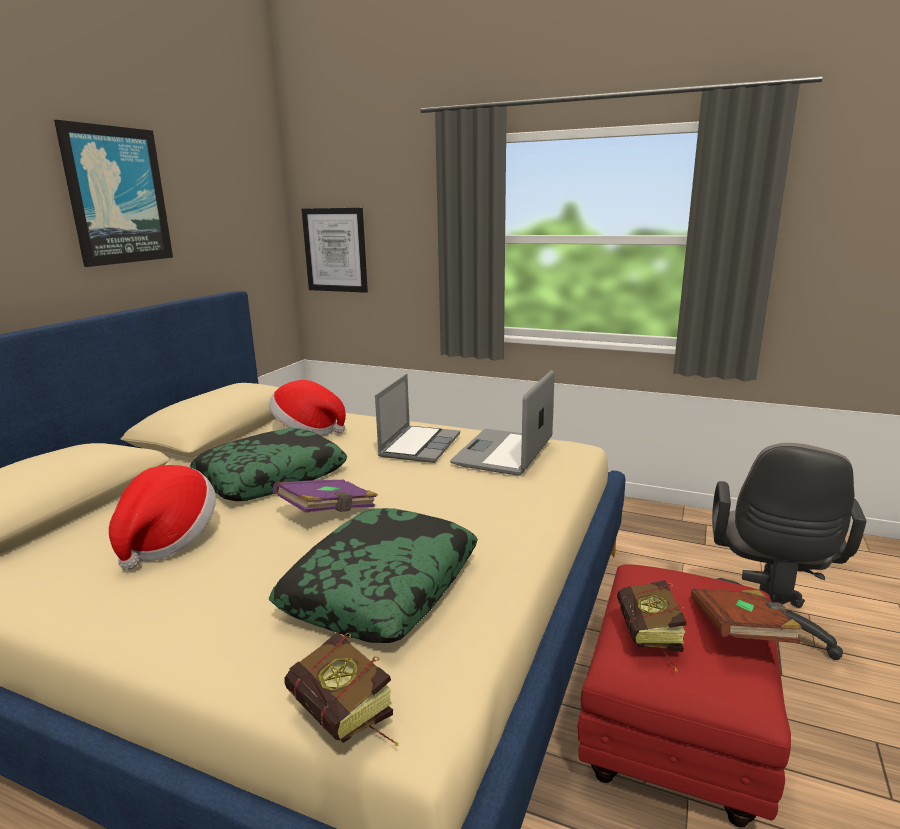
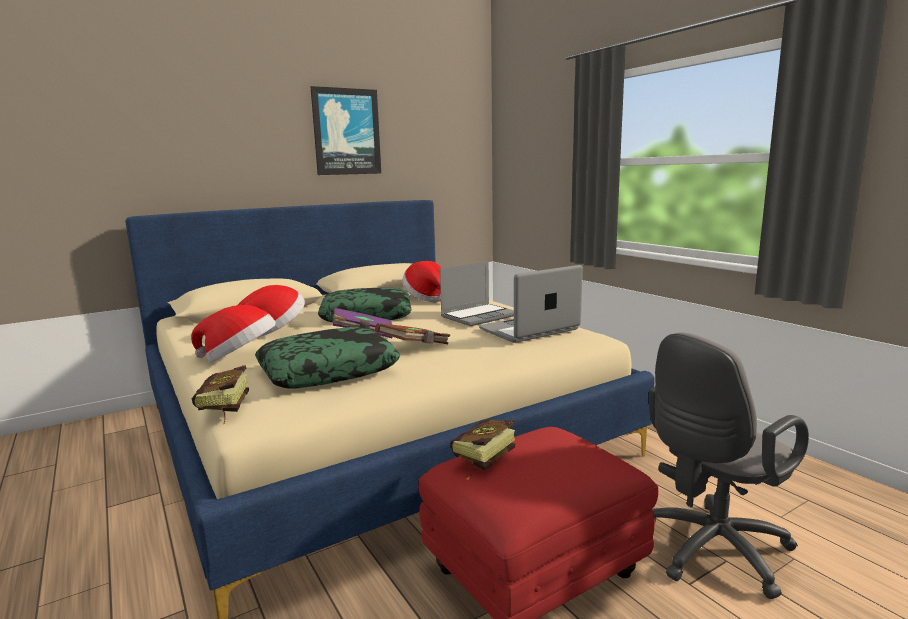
camera: 35 degrees right, 5 degrees down
(196, 609) = (240, 358): none -> hat
(335, 250) = (515, 174): picture -> none
(741, 632) = (556, 480): brown book -> brown book (414, 347)

